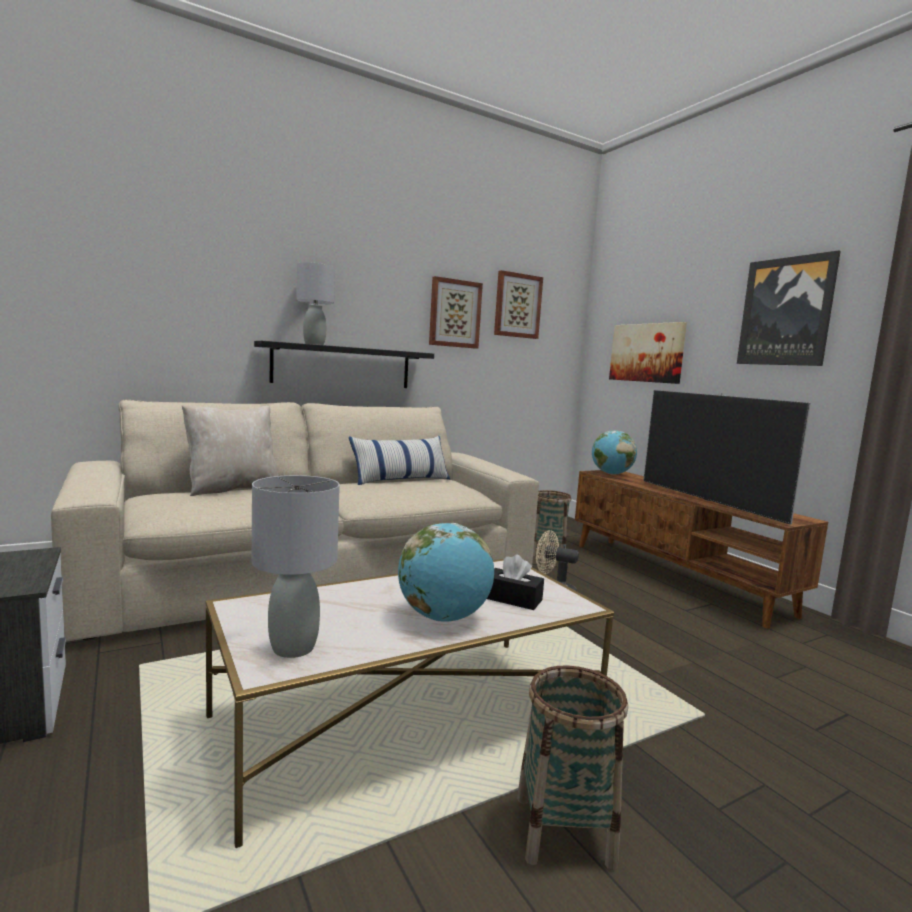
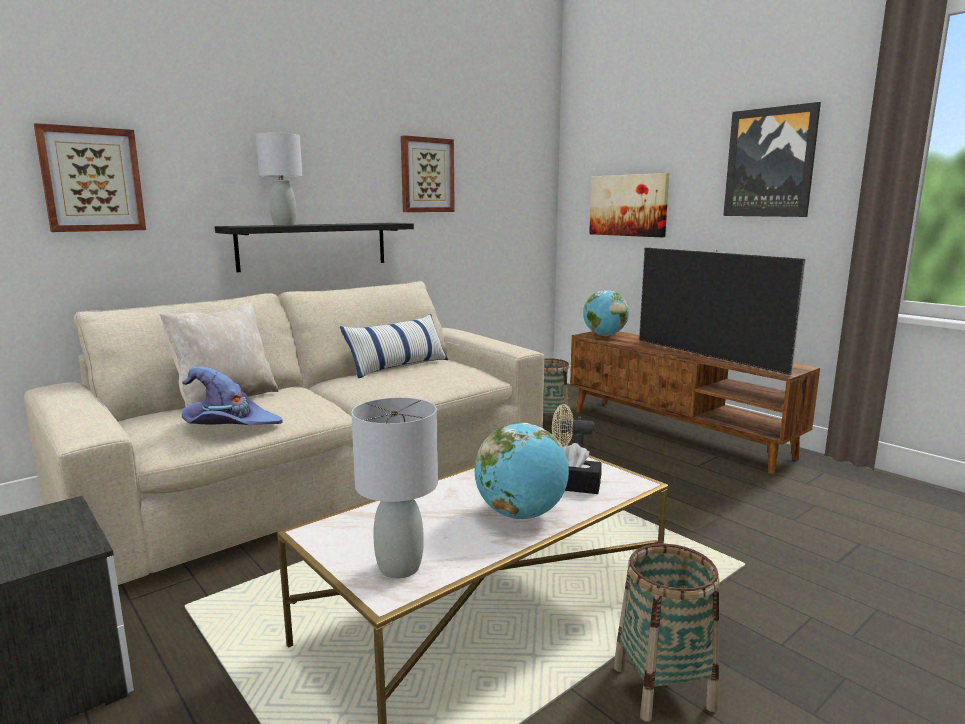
camera: 10 degrees left, 5 degrees up
(218, 507) = (229, 425): none -> purple hat
(517, 305) = (489, 161): picture -> picture (92, 180)

